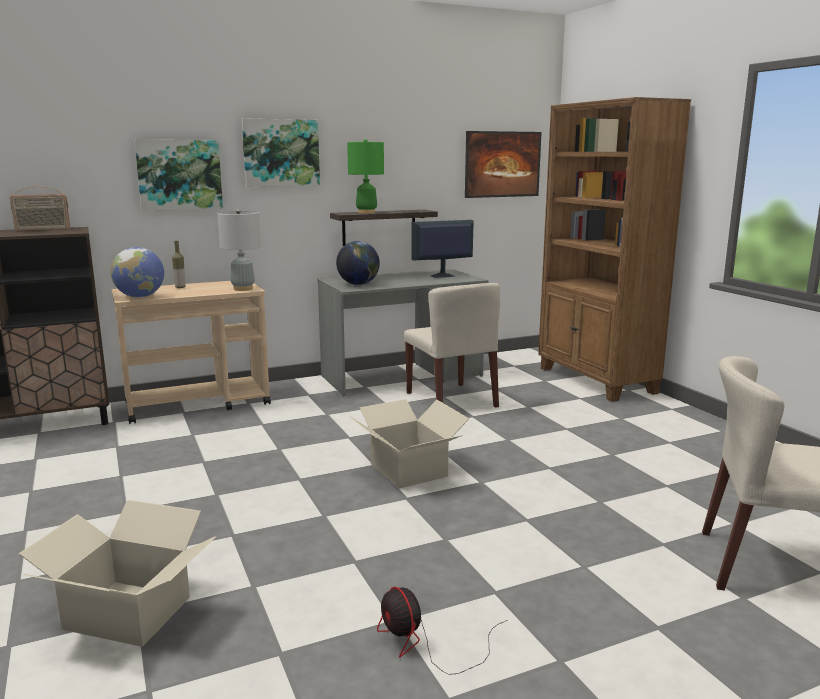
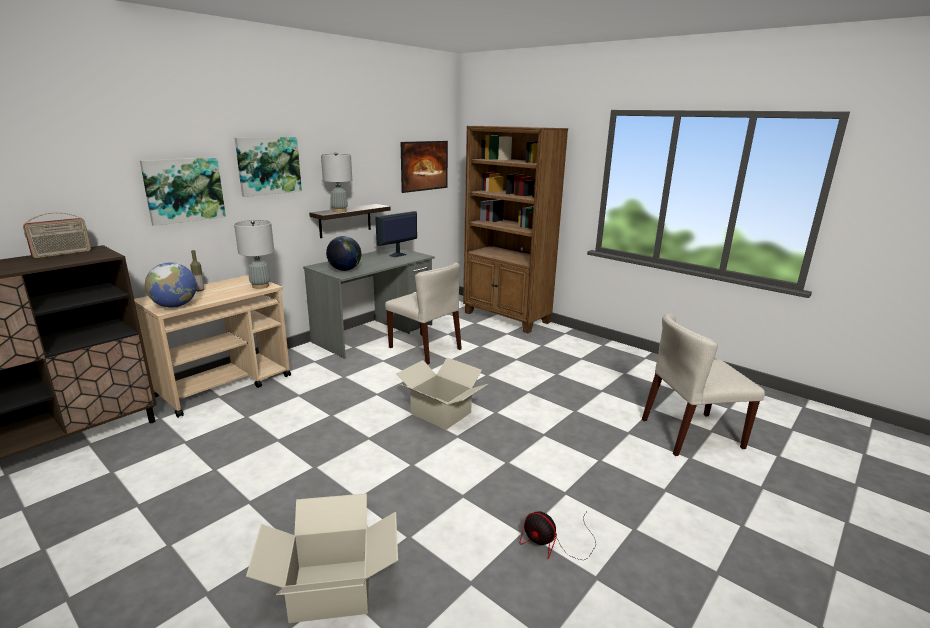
camera: 25 degrees left, 5 degrees up
(366, 212) = (339, 211): green table lamp -> grey table lamp

